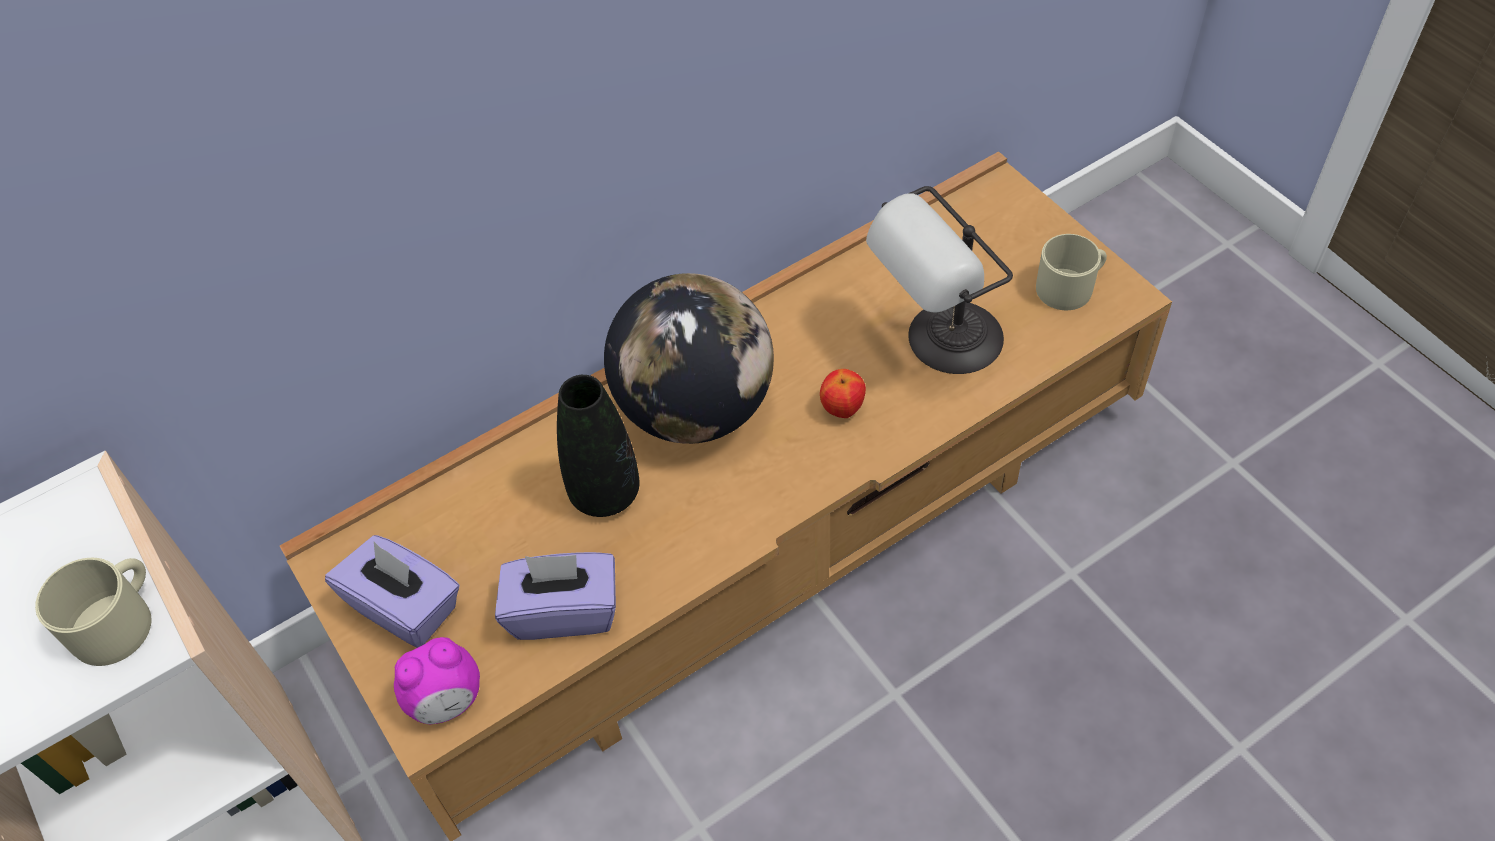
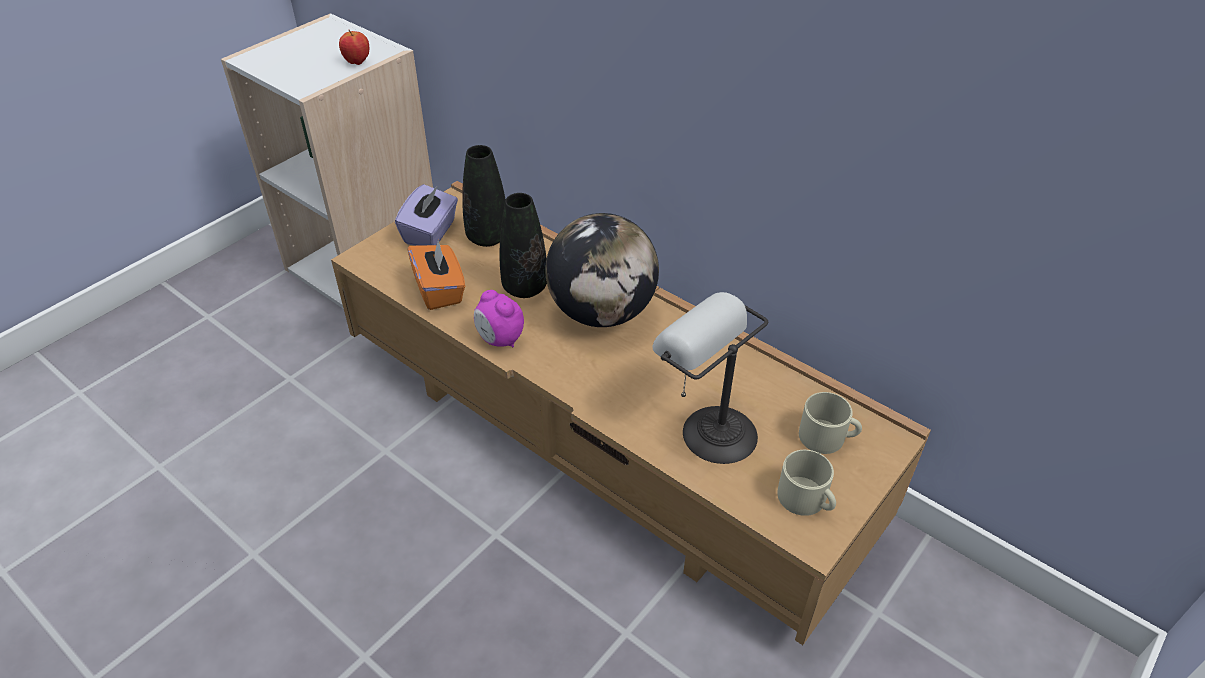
camera: 70 degrees right, 10 degrees down
(119, 620) = (317, 77): beige mug -> beige mug (827, 437)
(447, 701) = (376, 261): alarm clock -> alarm clock (499, 339)
(458, 524) = (487, 238): none -> black vase
(564, 611) = (440, 290): purple tissue box -> orange tissue box
(842, 409) = (627, 382): apple -> apple (357, 62)

